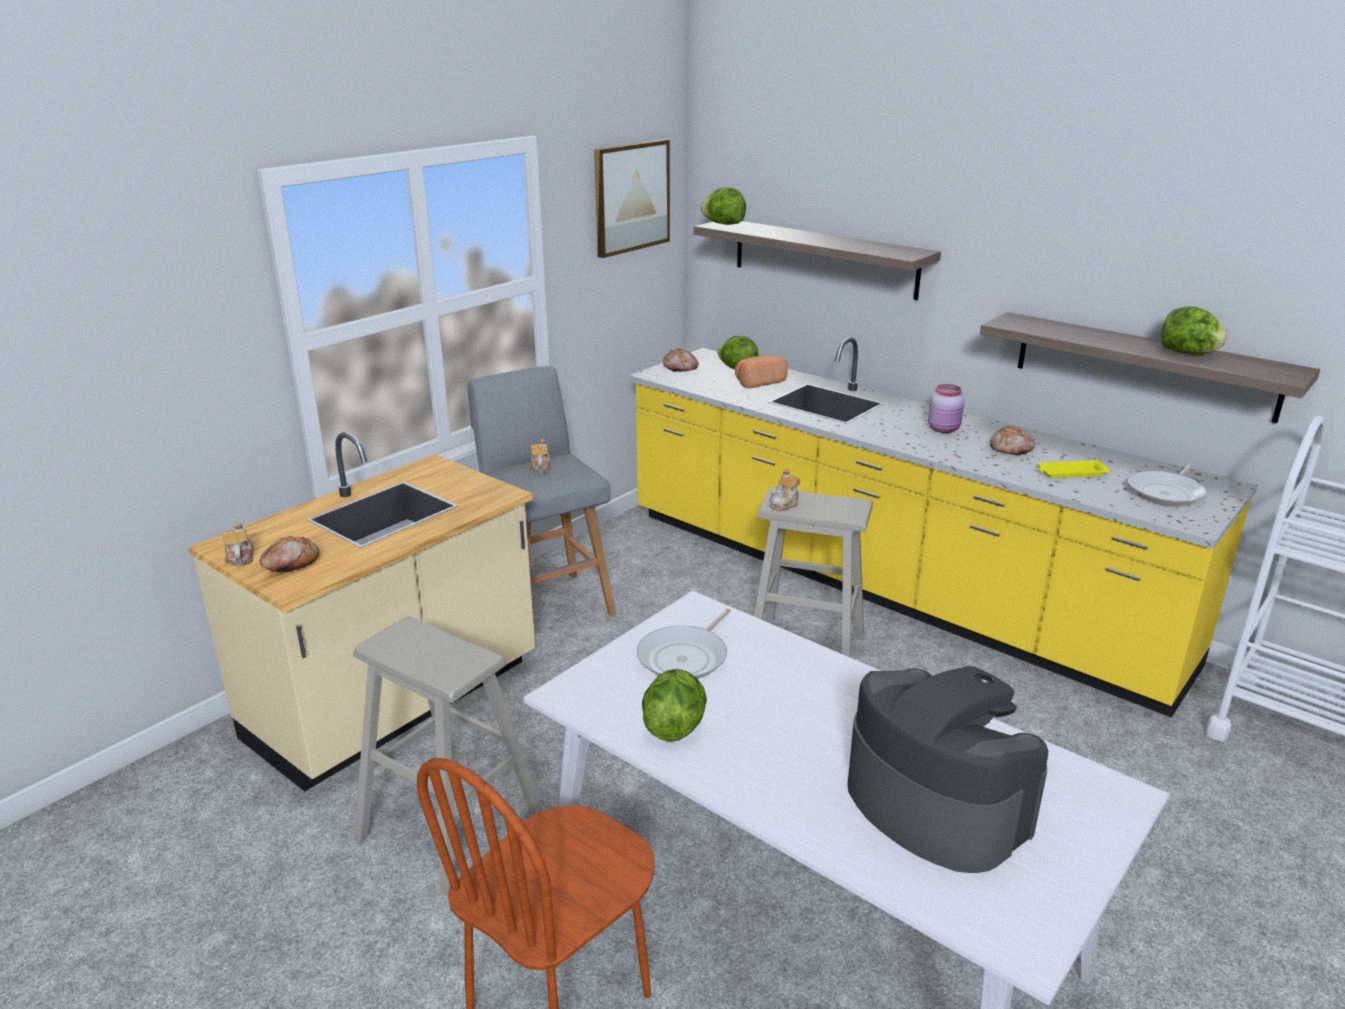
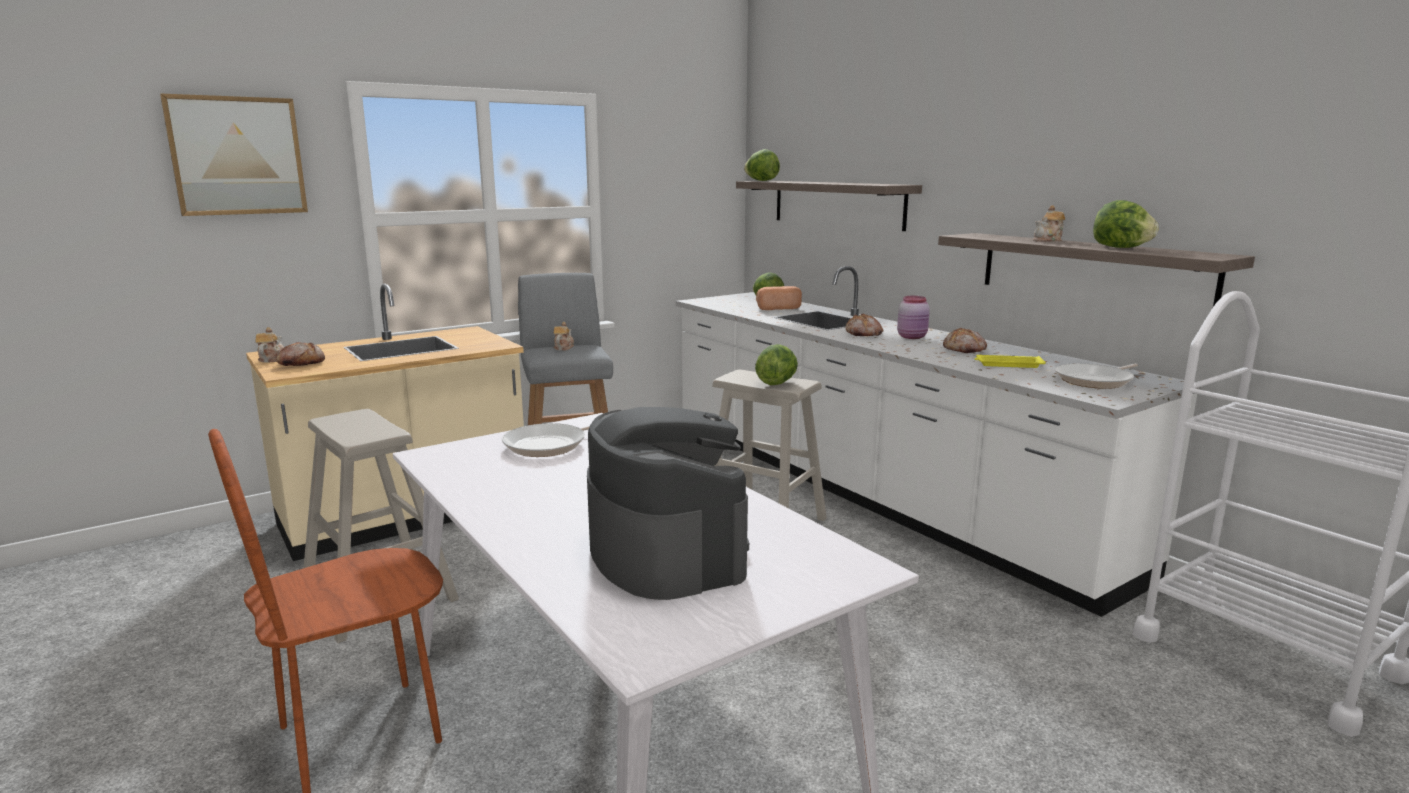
camera: 15 degrees right, 10 degrees down
(631, 197) = (687, 157): picture -> picture (237, 156)
(674, 726) = (490, 480): lettuce -> lettuce (776, 383)
(680, 367) = (721, 299): bread -> bread (863, 334)
(785, 504) = (739, 378): teapot -> teapot (1048, 240)
(885, 586) = (868, 491): yellow counter -> white counter

